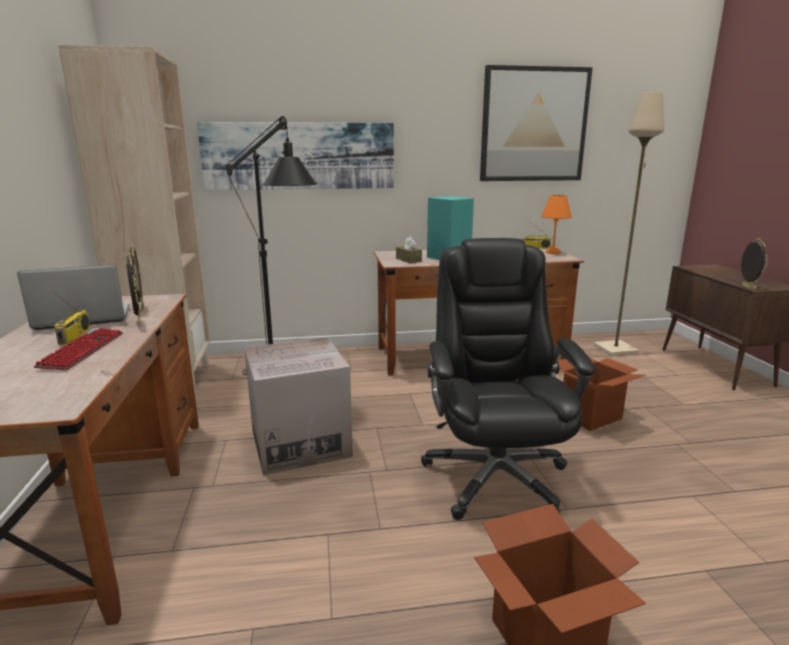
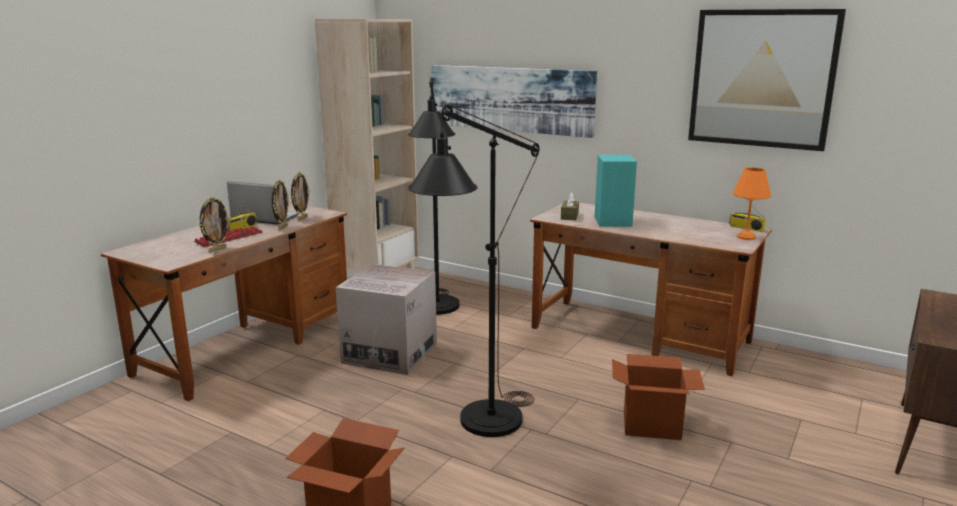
camera: 40 degrees right, 0 degrees up
(495, 475) = (480, 428): black office chair -> black floor lamp
(615, 349) = (832, 382): beige floor lamp -> none
(747, 287) = (928, 336): picture frame -> picture frame (217, 249)

